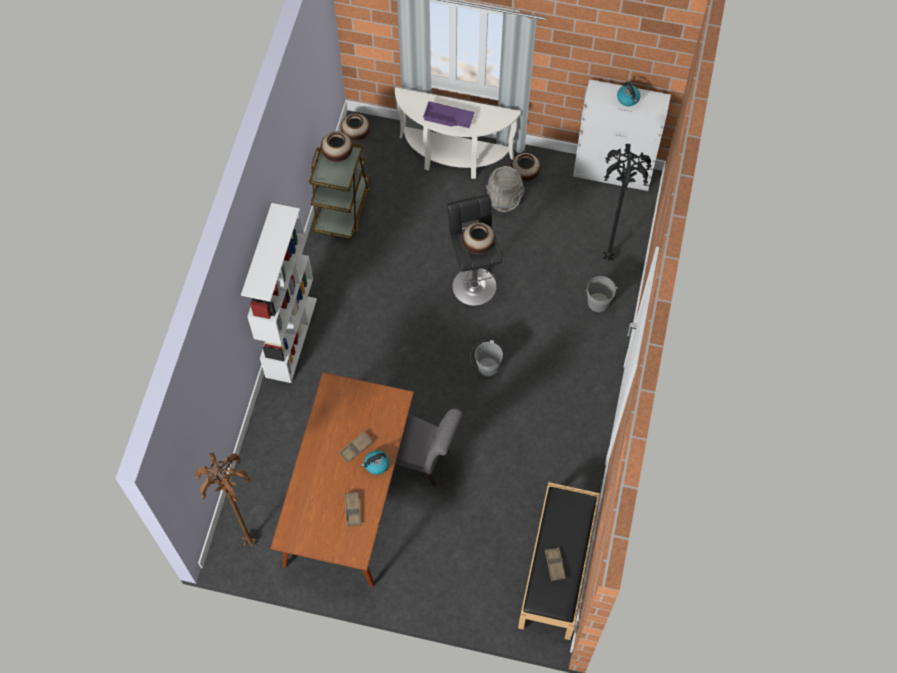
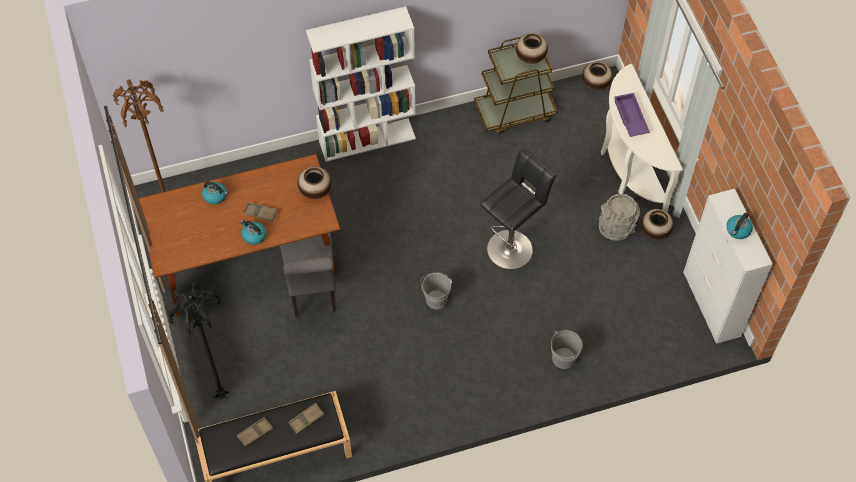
camera: 60 degrees right, 5 degrees down
(313, 477) = (215, 196): none -> kettle
(353, 510) = (202, 239): brown tray -> brown tray (306, 419)
(478, 246) = (512, 203): vase -> vase (315, 191)
(608, 259) = (615, 344): black floor lamp -> black floor lamp (221, 397)

